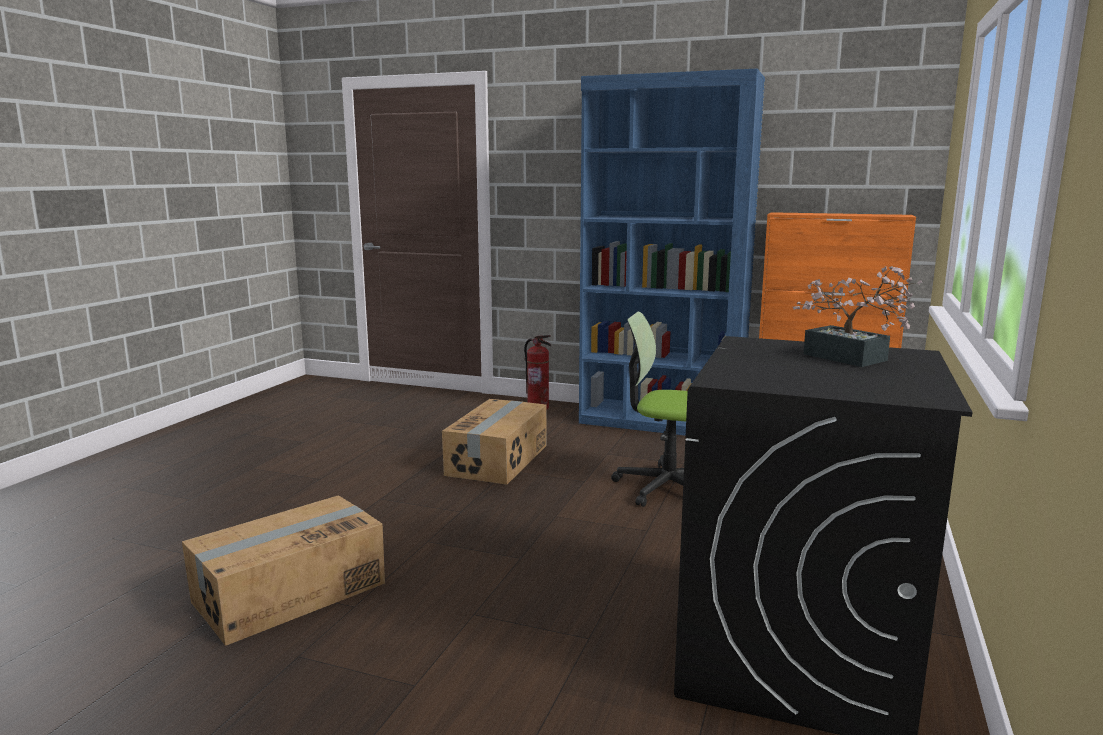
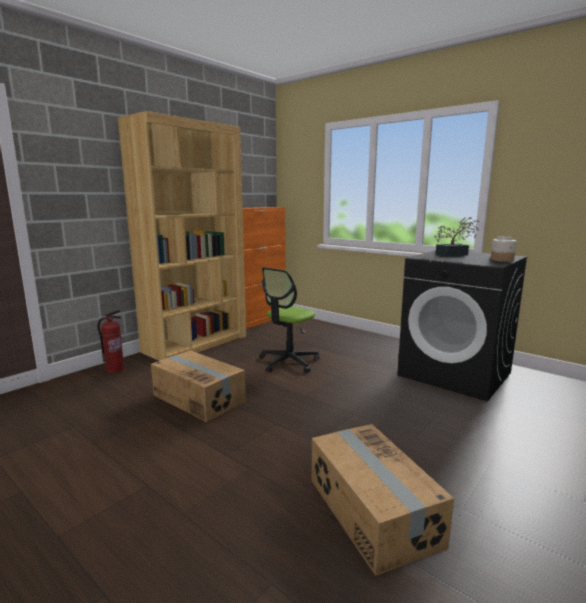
camera: 70 degrees left, 0 degrees up
(661, 422) = (196, 344): blue bookcase -> brown bookcase
(815, 387) = (502, 260): none -> jar

